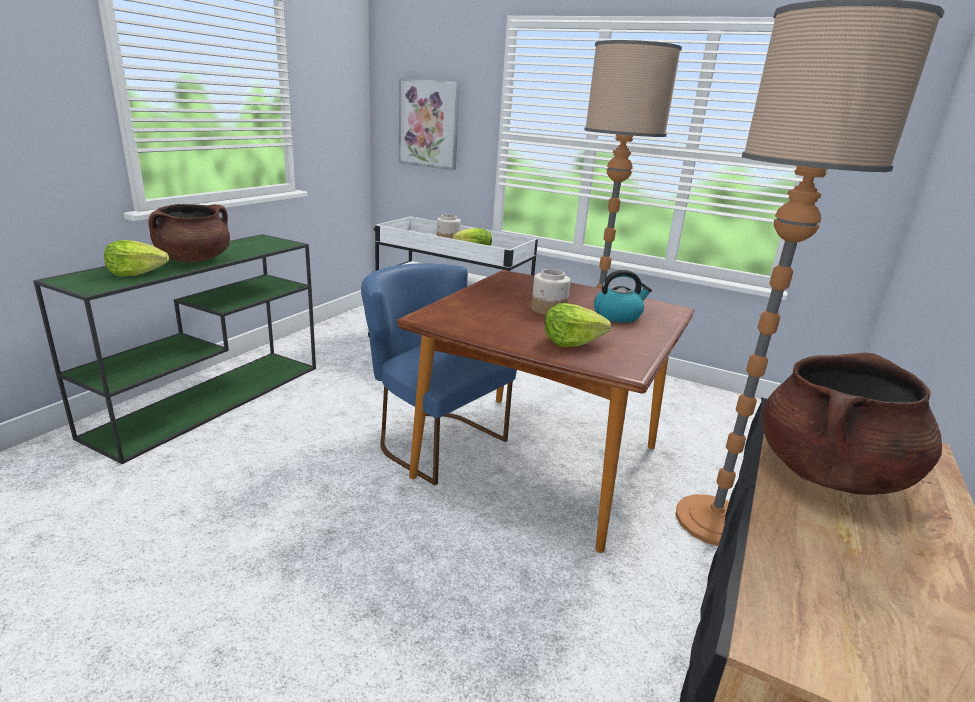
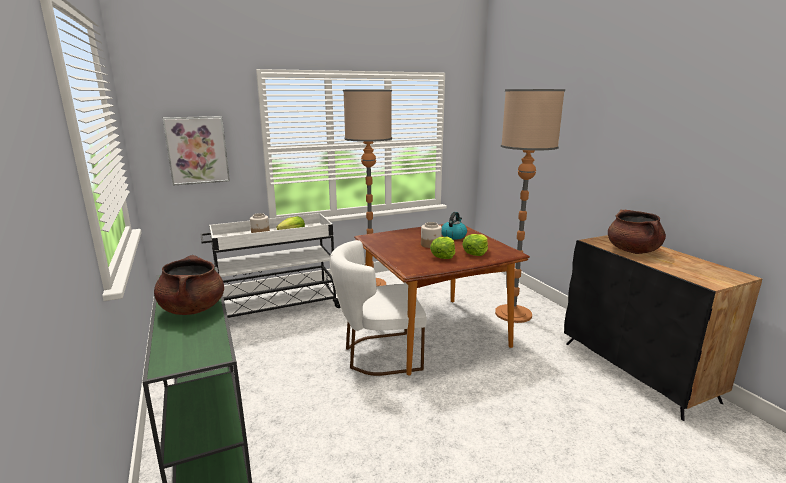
camera: 50 degrees left, 5 degrees down
(136, 273) = (196, 335): lettuce -> lettuce (443, 256)
(431, 439) = (377, 355): blue chair -> white chair

